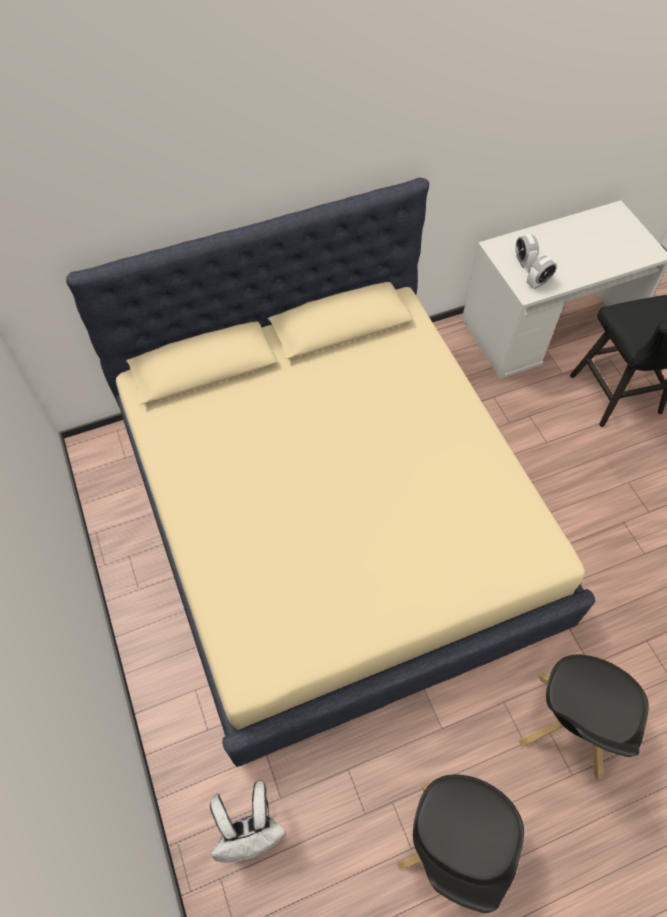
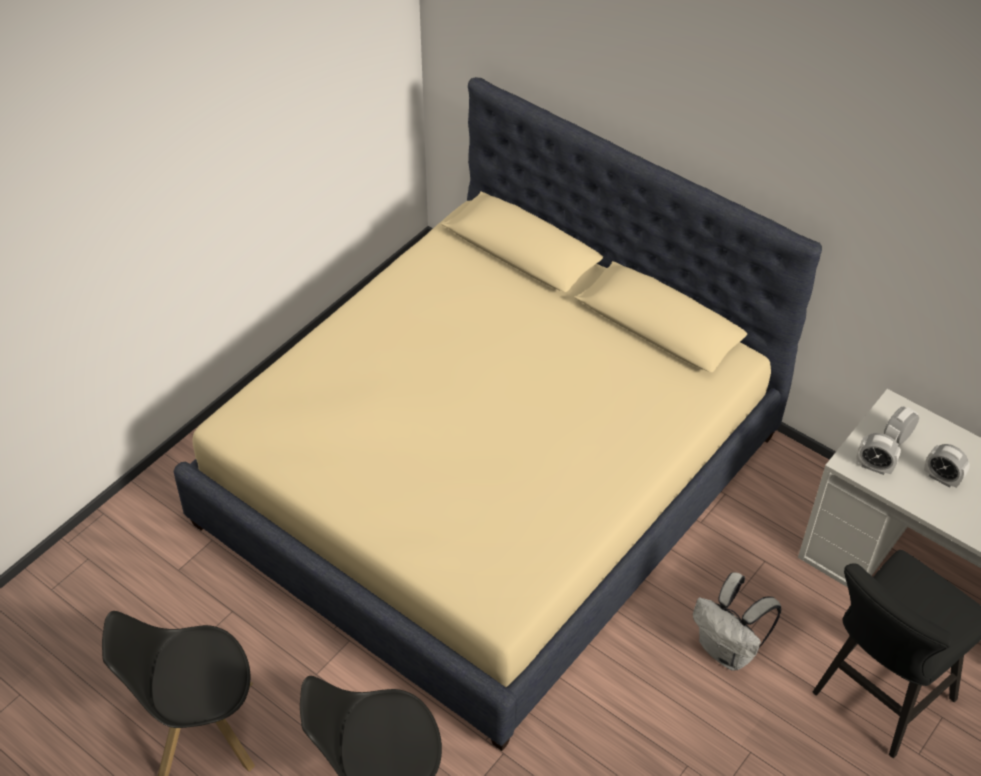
camera: 60 degrees right, 10 degrees down
(251, 831) = (137, 562): white backpack -> white backpack (728, 650)
(564, 257) = (941, 478): none -> alarm clock

